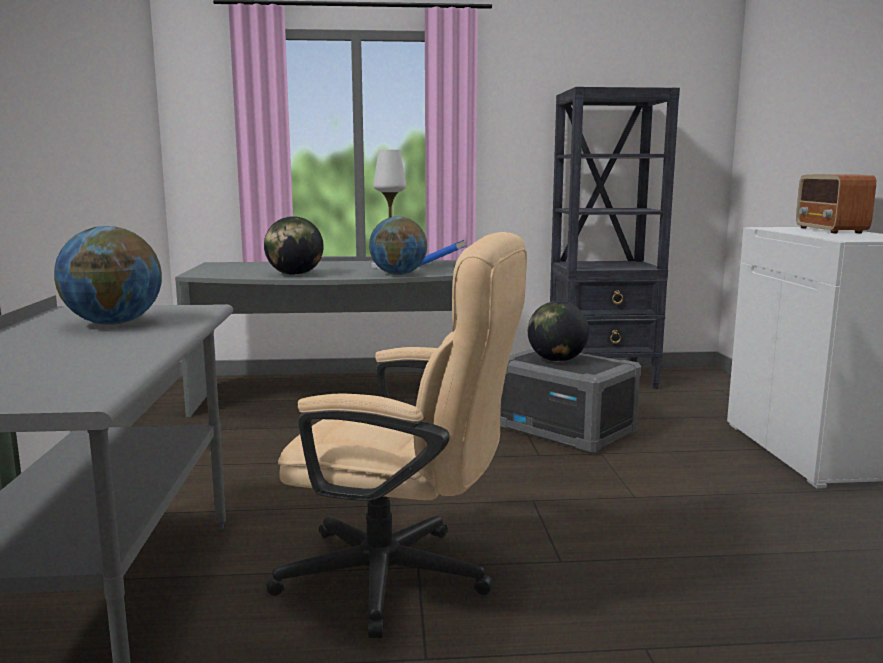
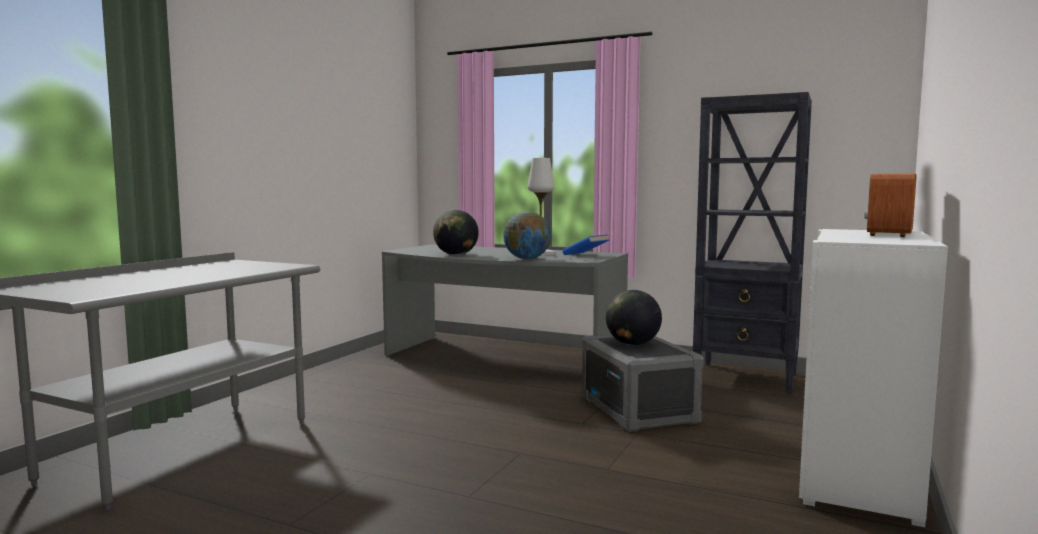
camera: 30 degrees right, 5 degrees down
(113, 323) = (223, 269): globe -> none
(403, 579) = (350, 478): beige office chair -> none

